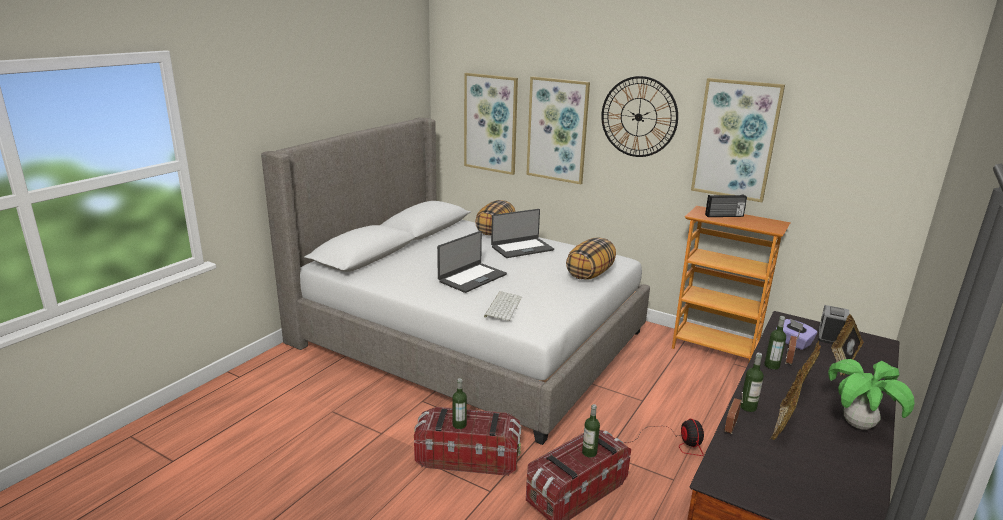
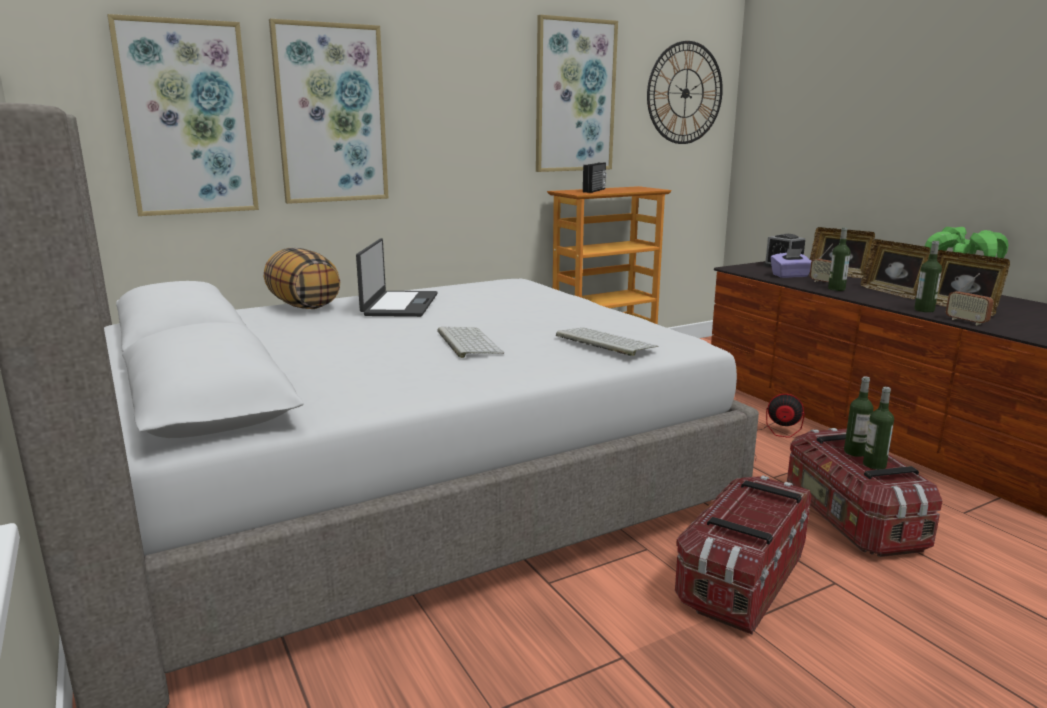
camera: 60 degrees left, 5 degrees down
(459, 425) = (754, 521): bottle -> bottle (874, 465)
(472, 278) = (467, 342): laptop -> keyboard
(589, 274) = (542, 296): pillow -> none
(638, 117) = (457, 78): wall clock -> wall clock (685, 93)

